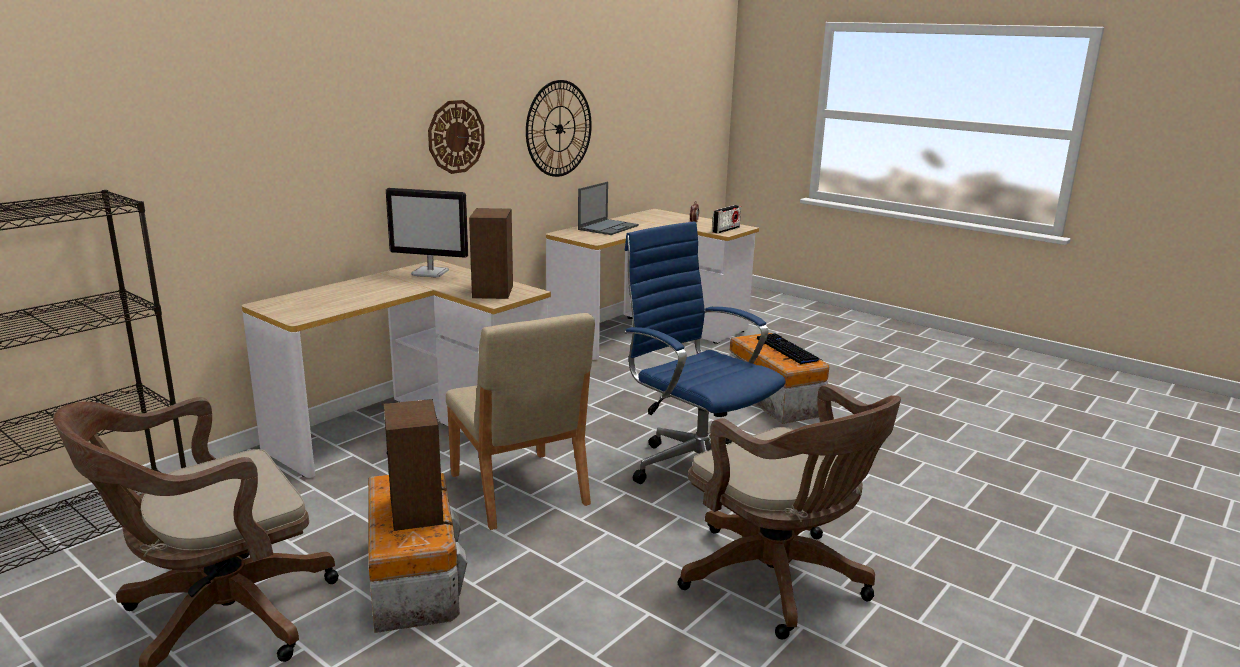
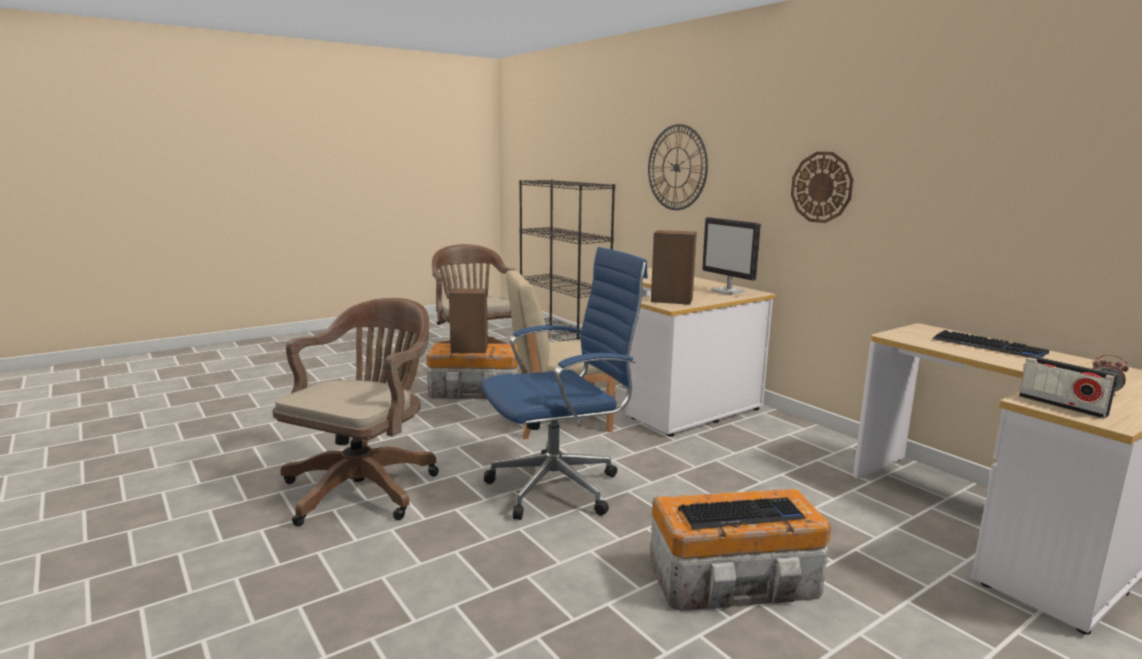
camera: 105 degrees right, 5 degrees down
(431, 273) = (728, 291): monitor -> monitor turned 60 degrees counterclockwise
(559, 129) = (973, 199): wall clock -> wall clock (676, 167)
(608, 227) = (988, 346): laptop -> keyboard
(780, 582) = (365, 486): brown office chair -> brown office chair turned 135 degrees clockwise

